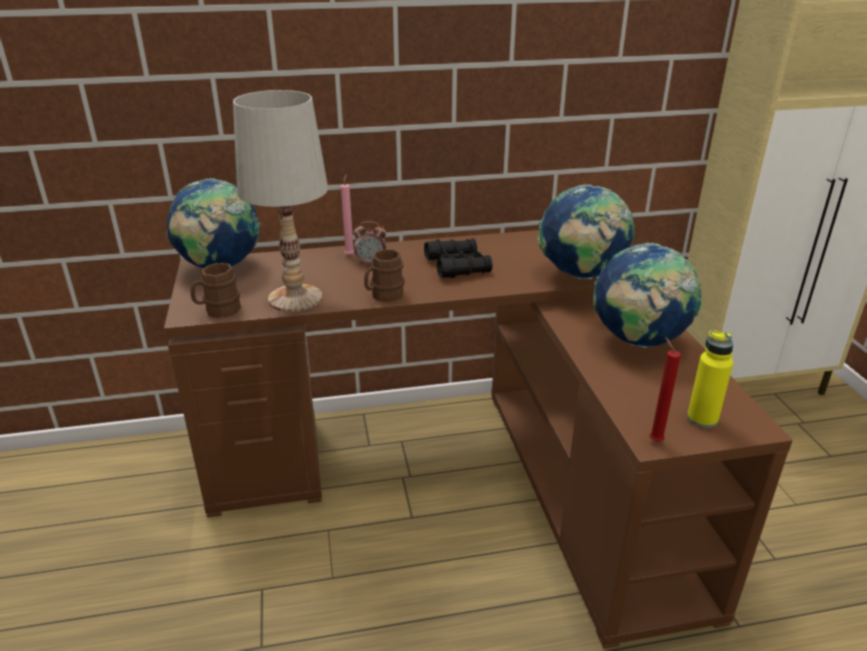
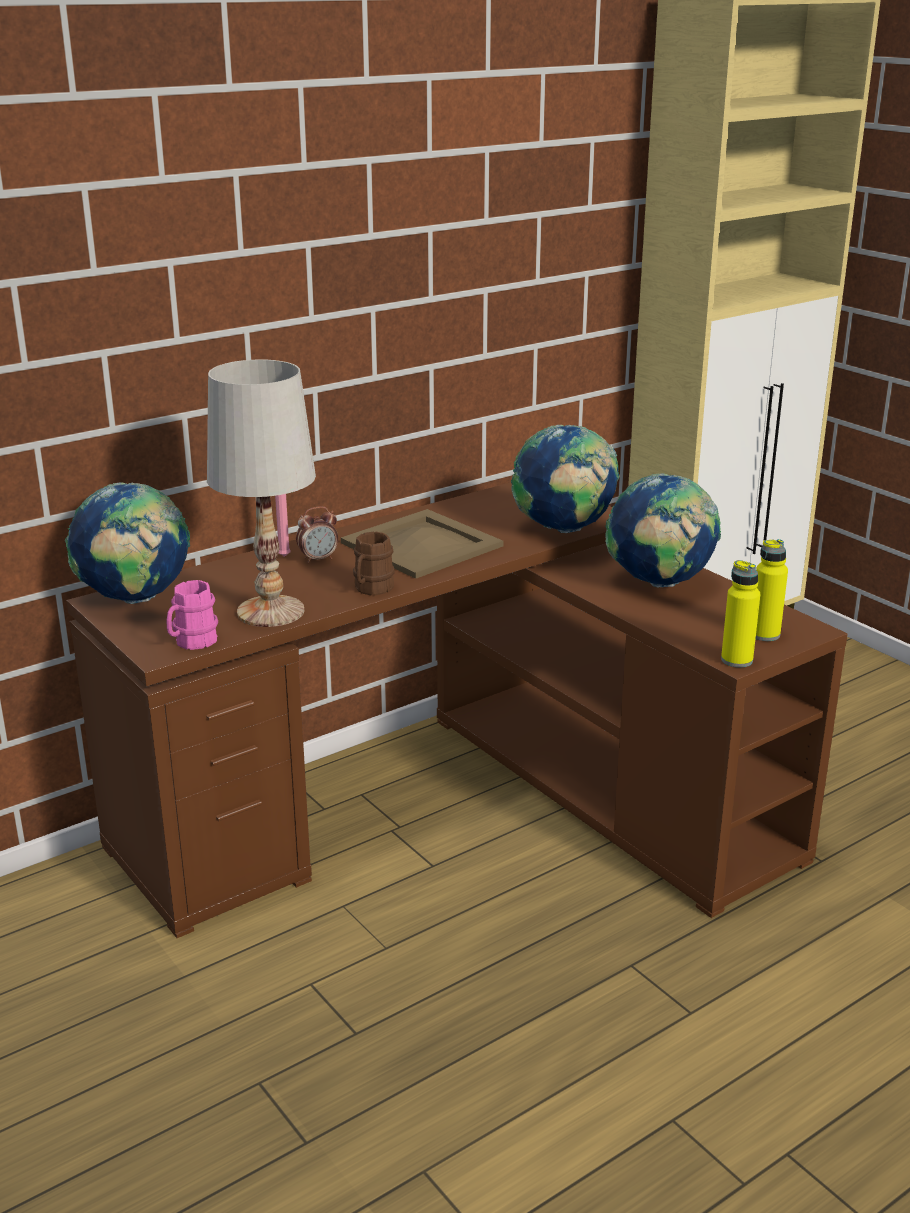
camera: 25 degrees left, 5 degrees down
(218, 310) = (191, 642): brown mug -> pink mug
(457, 266) = (423, 544): black binoculars -> beige tray
(654, 440) = (736, 660): red candle -> yellow bottle

